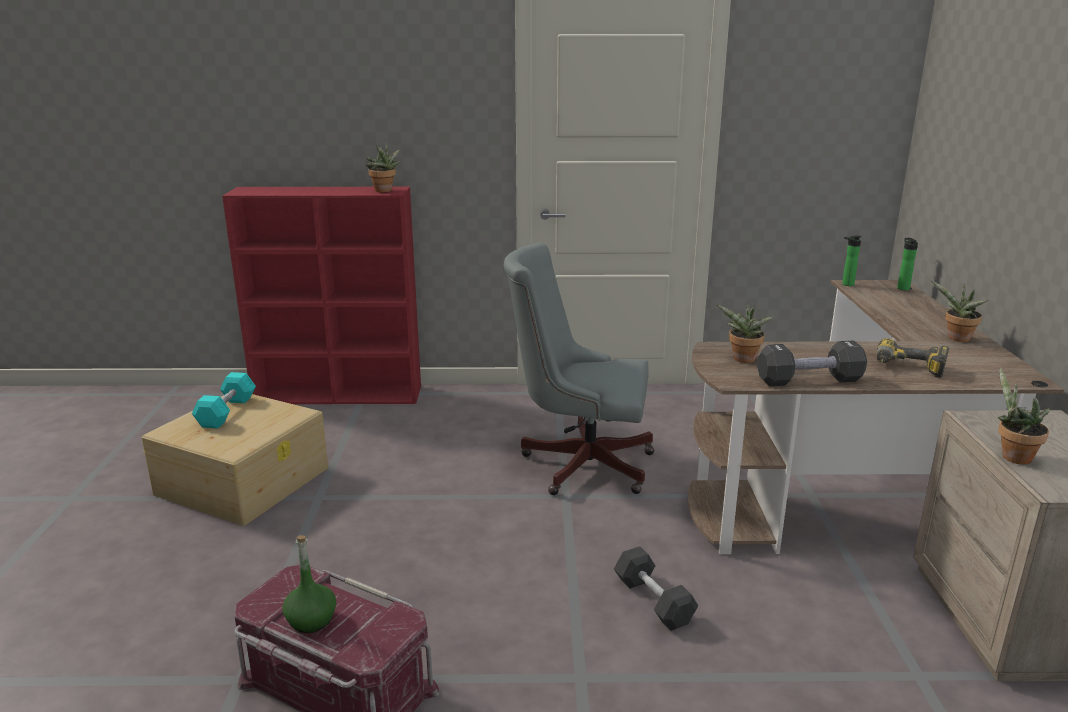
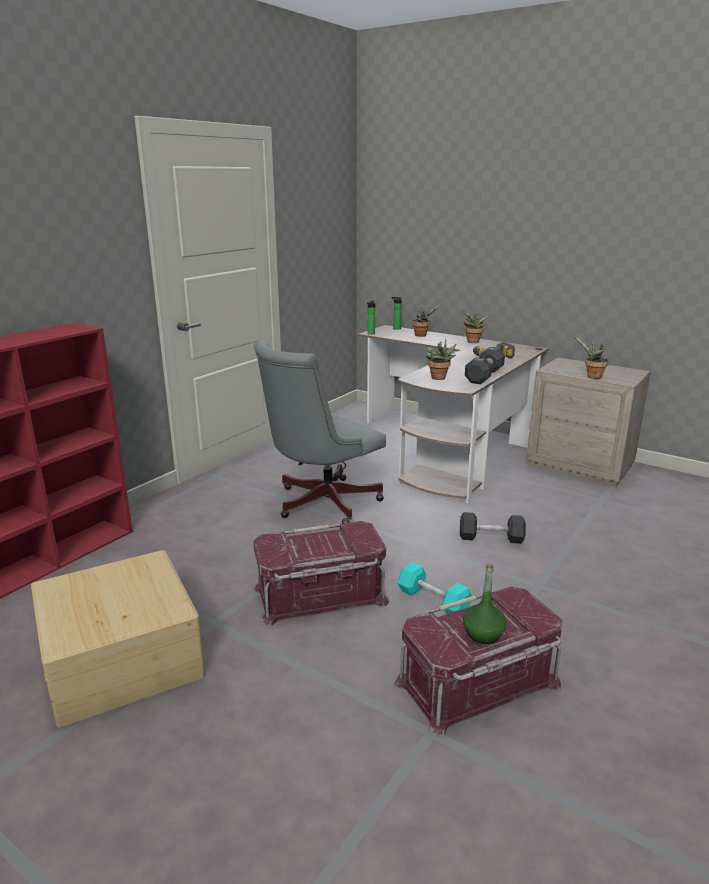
camera: 55 degrees left, 0 degrees up
(226, 412) = (82, 596): turquoise dumbbell -> turquoise dumbbell (433, 601)
(384, 191) = (71, 329): potted plant -> potted plant (422, 335)
(406, 532) = (320, 596): none -> red storage box

